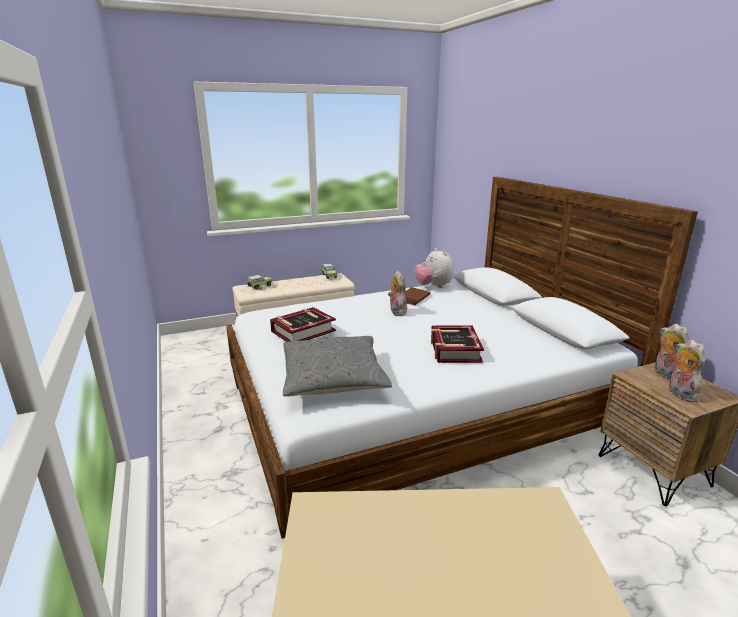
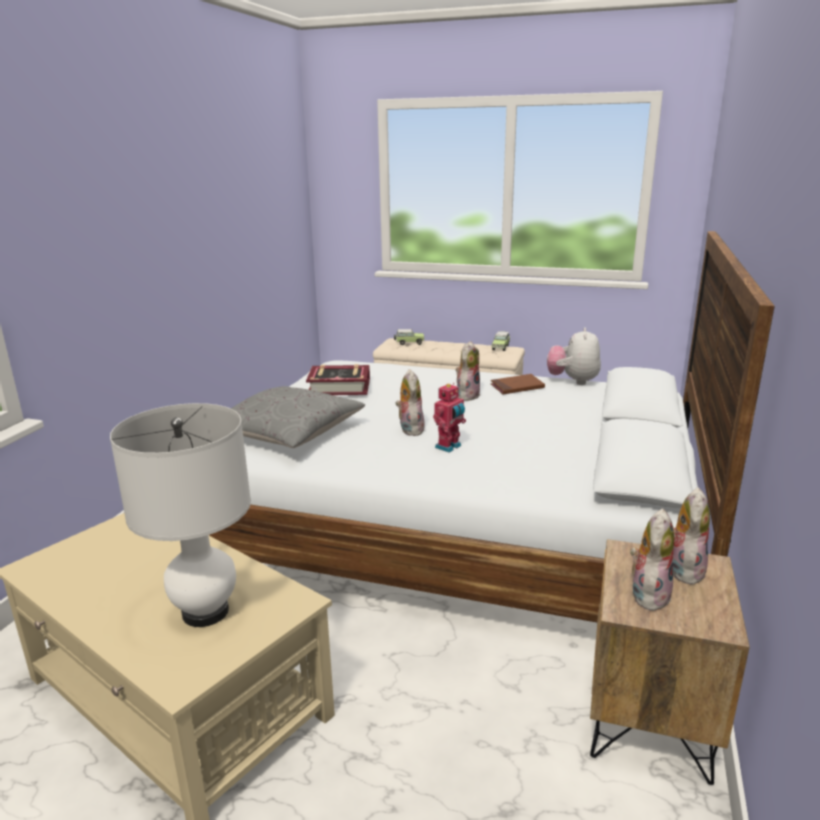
camera: 40 degrees right, 0 degrees up
(408, 346) = (409, 429): none -> plush toy
(454, 350) = (449, 447): book -> toy robot
(513, 549) = (205, 612): none -> white table lamp

